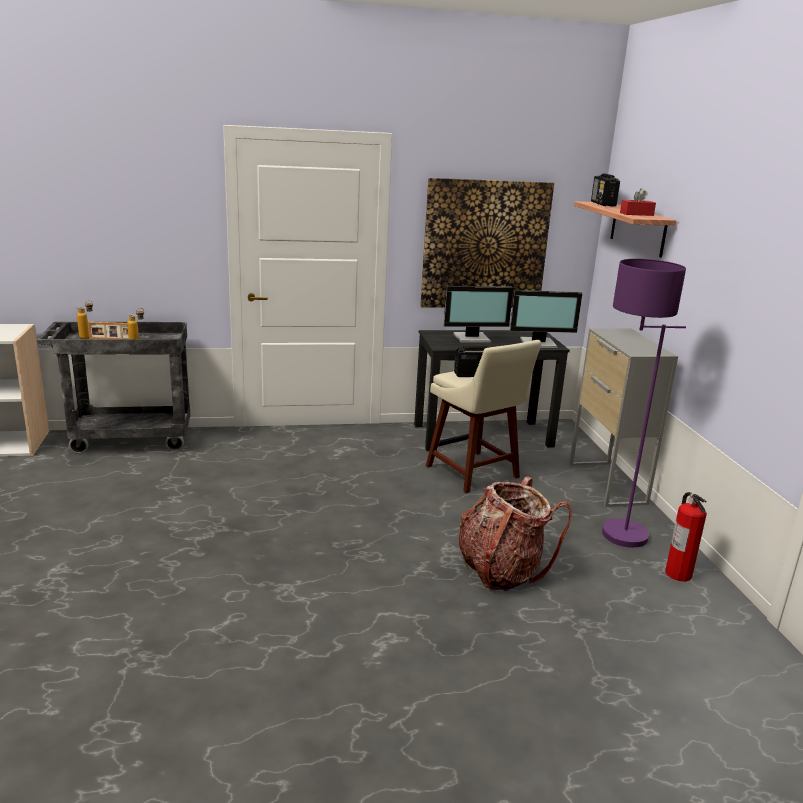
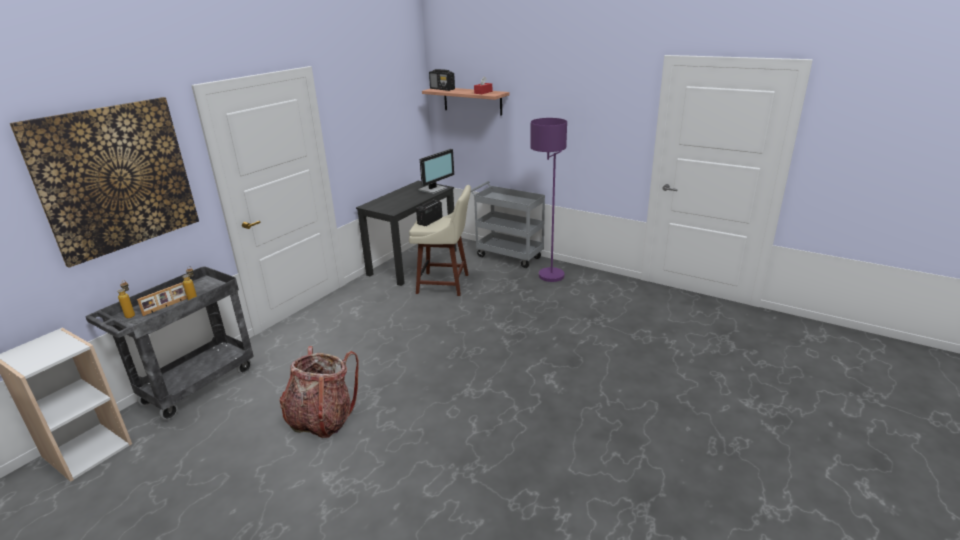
camera: 45 degrees left, 5 degrees up
(472, 338) = (396, 200): monitor -> none
(485, 245) = (377, 134): picture -> picture (116, 178)
(501, 570) = (536, 320): backpack -> backpack (322, 419)
(606, 484) = (507, 257): grey cabinet -> grey cart
(678, 573) = (592, 280): fire extinguisher -> none

